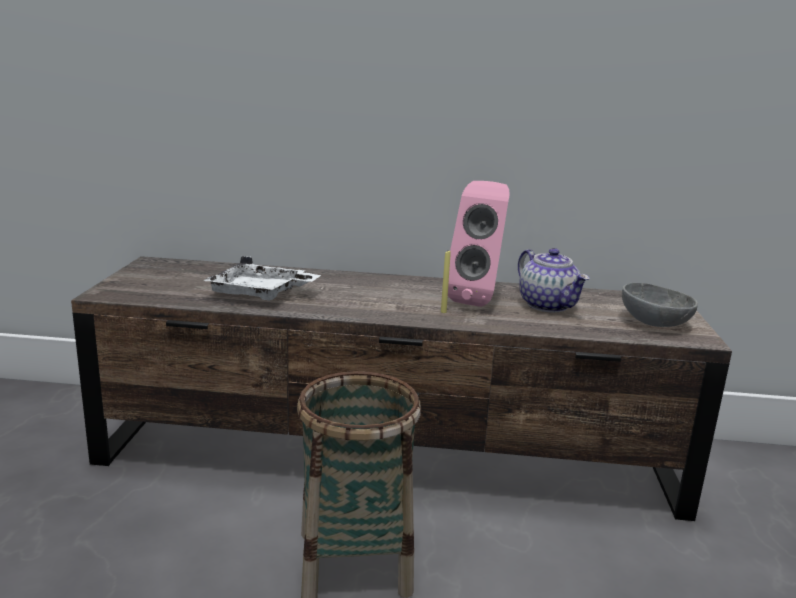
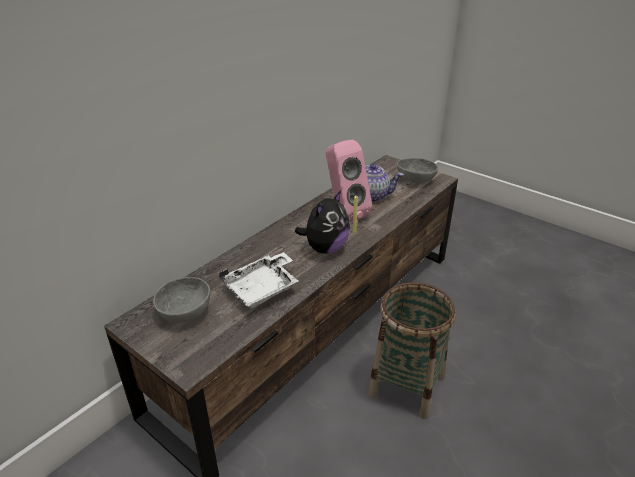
camera: 55 degrees left, 15 degrees up
(185, 274) = (184, 313): none -> grey bowl
(380, 305) = (325, 248): none -> plush toy

